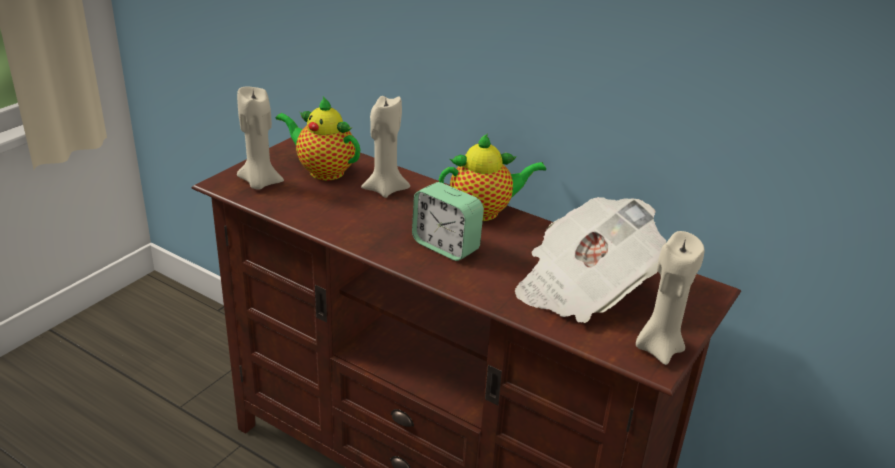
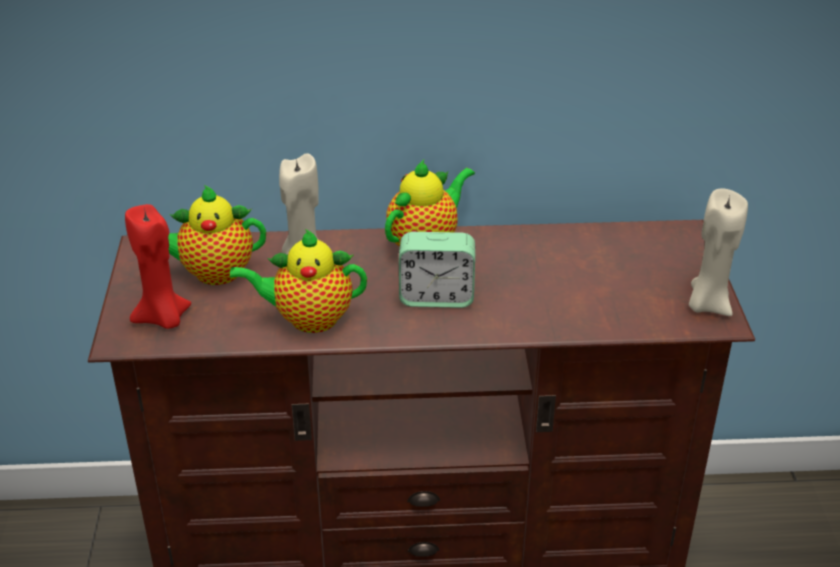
camera: 35 degrees left, 5 degrees up
(259, 183) = (163, 319): beige candle -> red candle
(343, 221) = (308, 319): none -> teapot
(582, 288) = (594, 280): newspaper -> none

